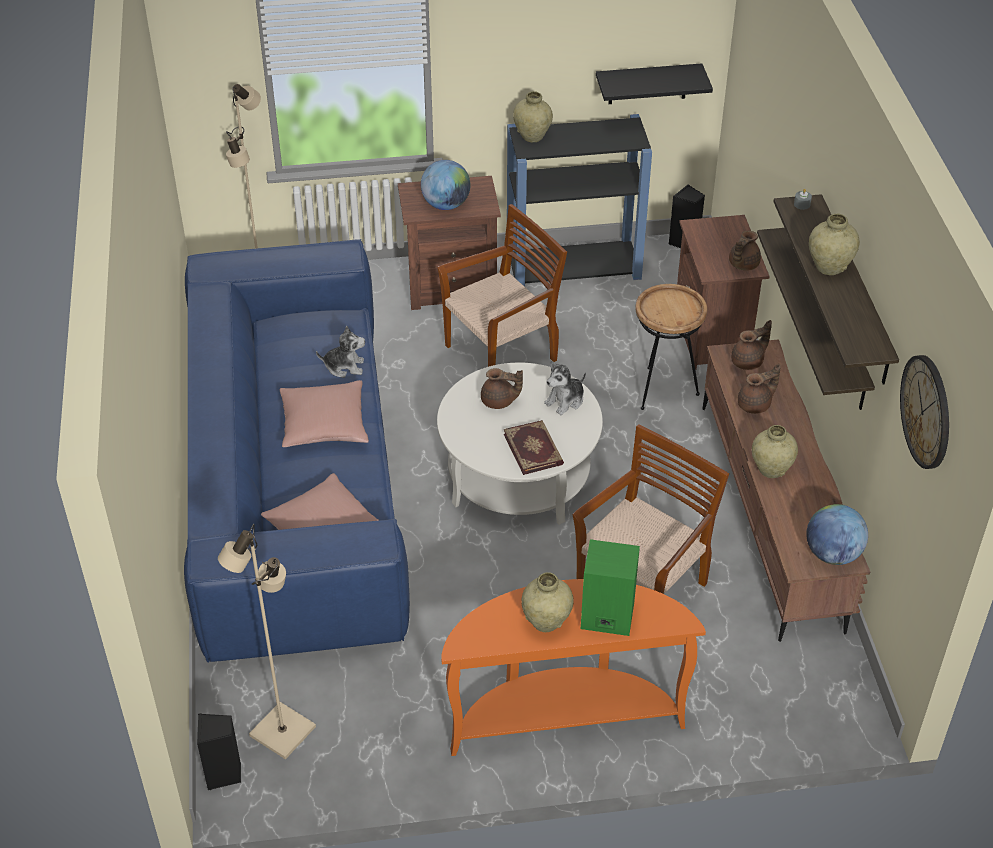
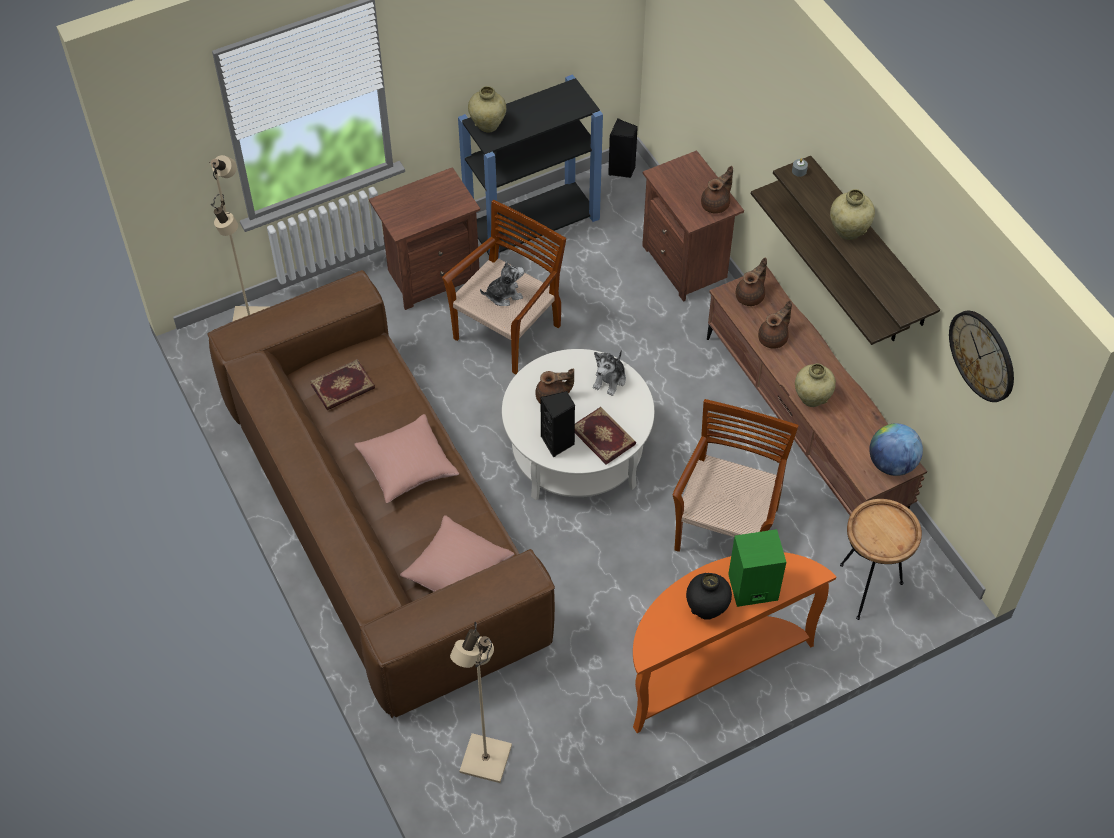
camera: 20 degrees left, 10 degrees up
(224, 774) = (455, 814): black speaker -> black speaker (558, 442)
(295, 480) = (382, 517): blue sofa -> brown sofa
(299, 342) = (343, 387): none -> book
(344, 367) = (396, 401): plush toy -> plush toy (504, 295)
(446, 205) = (425, 211): globe -> none
(546, 621) = (706, 609): beige vase -> black vase
(647, 84) = (577, 46): black shelf -> none
(662, 390) = (665, 330): brown side table -> brown side table (867, 588)
(742, 264) = (716, 204): brown teapot -> brown teapot turned 150 degrees counterclockwise

